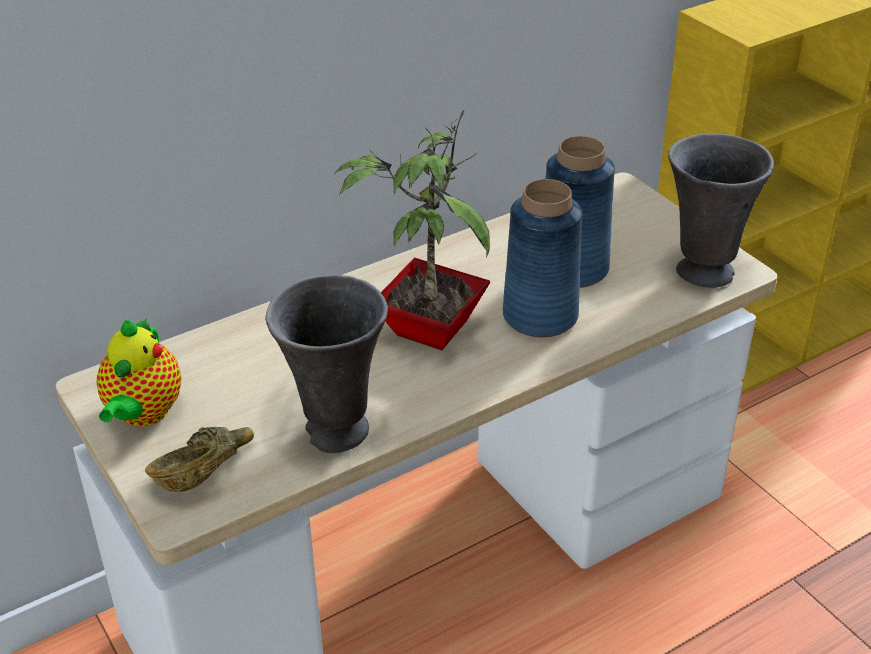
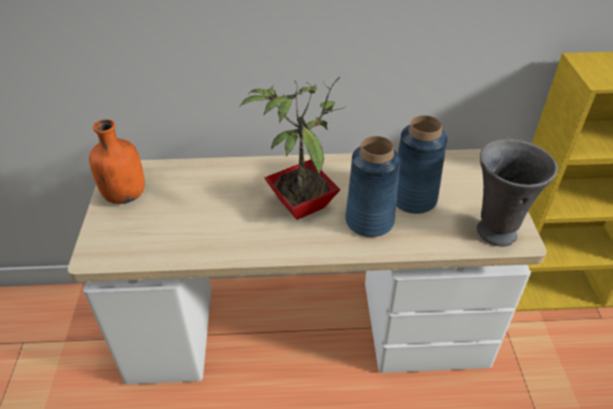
camera: 30 degrees right, 5 degrees up
(143, 414) = (125, 195): teapot -> orange bottle
(203, 470) = (124, 237): brown bowl -> none
(336, 433) = (202, 245): grey vase -> none

